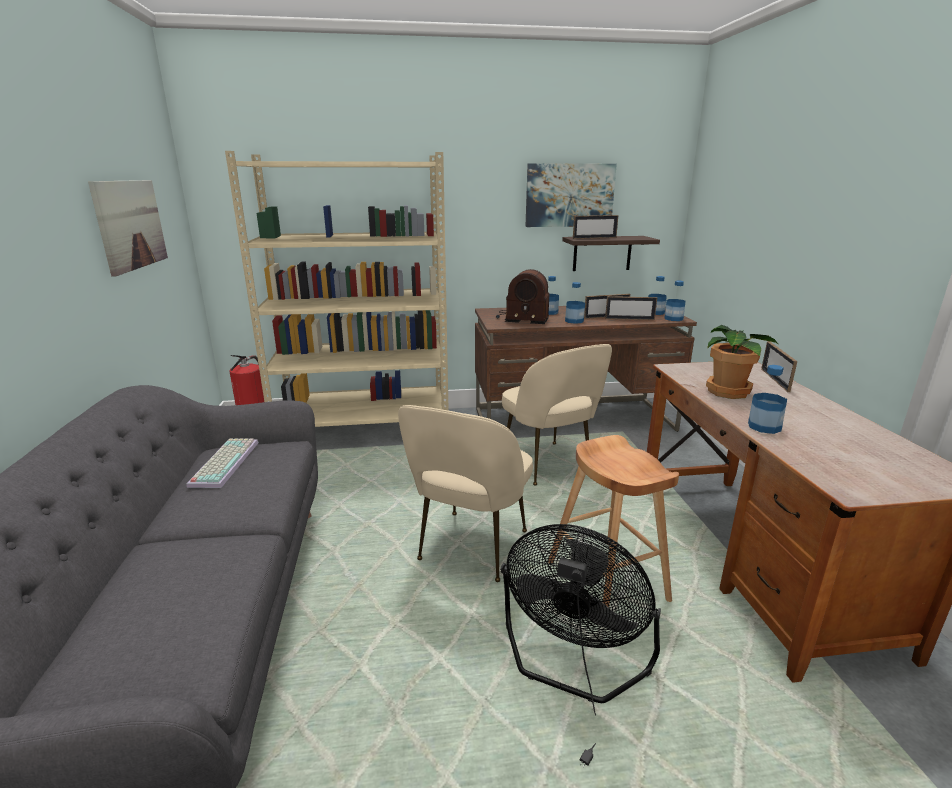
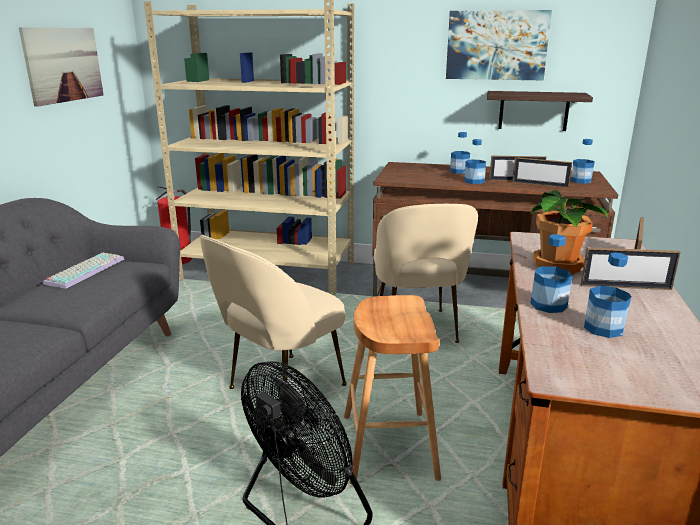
camera: 20 degrees right, 0 degrees up
(521, 318) = (422, 174): radio -> none
(594, 238) = (518, 93): picture frame -> picture frame (625, 287)
(673, 319) = (593, 189): bottle -> bottle (603, 328)

